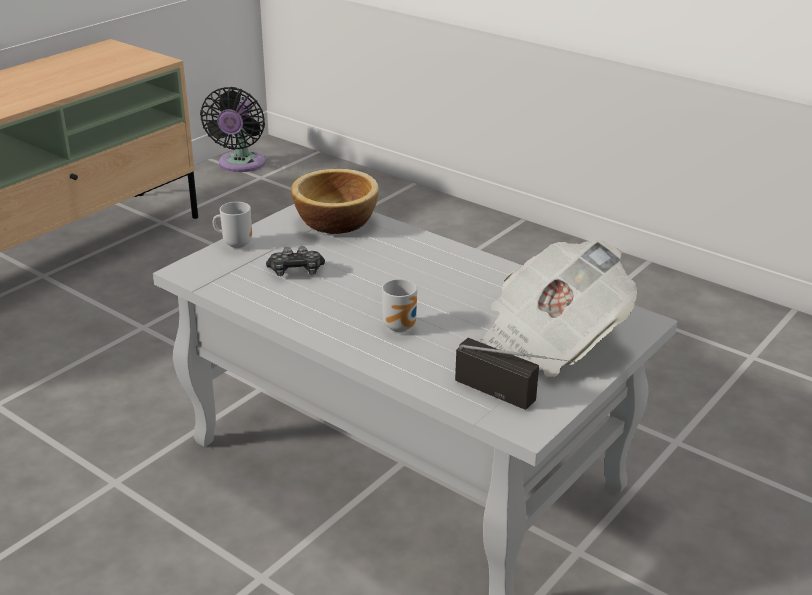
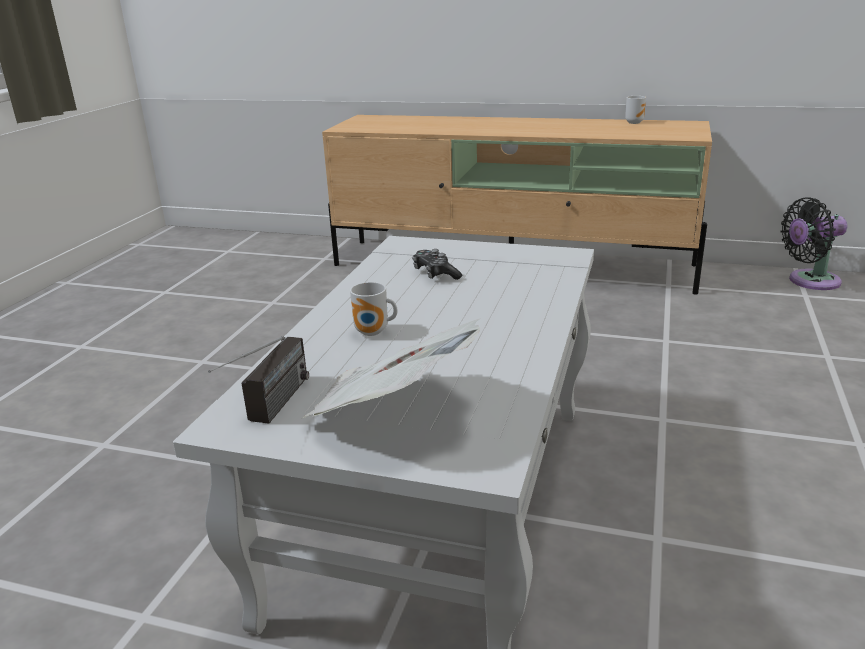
camera: 70 degrees right, 5 degrees down
(236, 243) = (460, 245): mug -> mug (634, 122)
(335, 220) = (544, 266): bowl -> none

